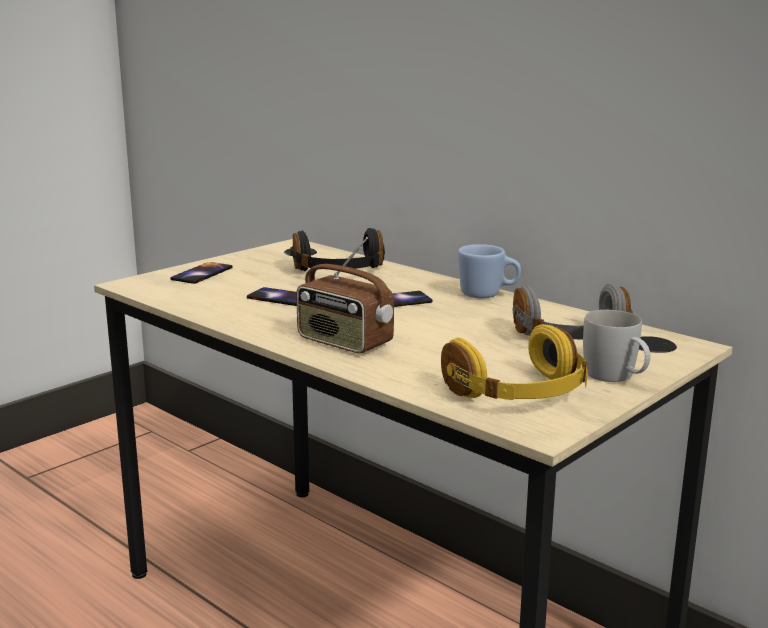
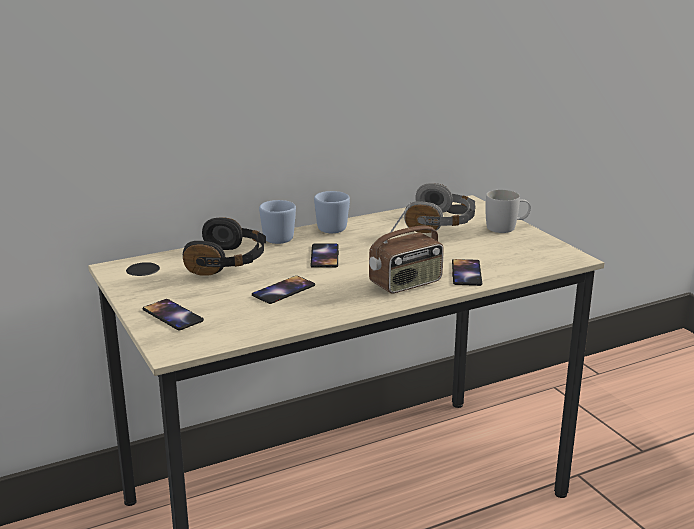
camera: 70 degrees left, 5 degrees up
(408, 368) = (466, 273): none -> phone
(429, 280) = (281, 237): none -> blue mug
(520, 394) = (522, 253): yellow headphones -> none

